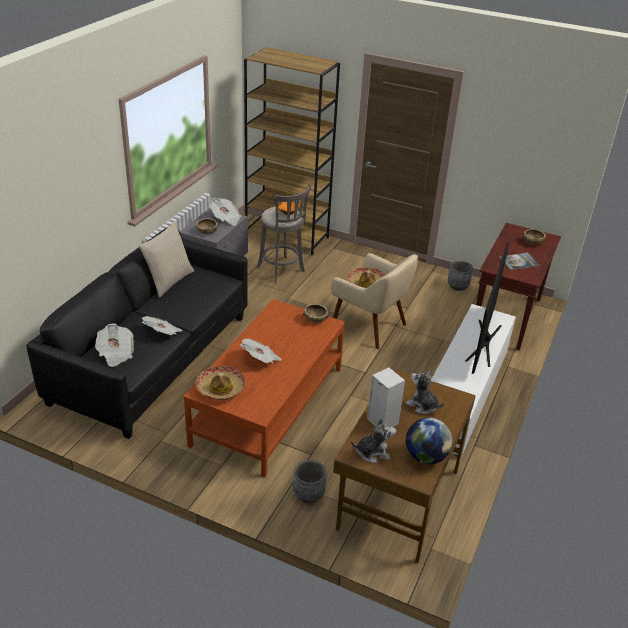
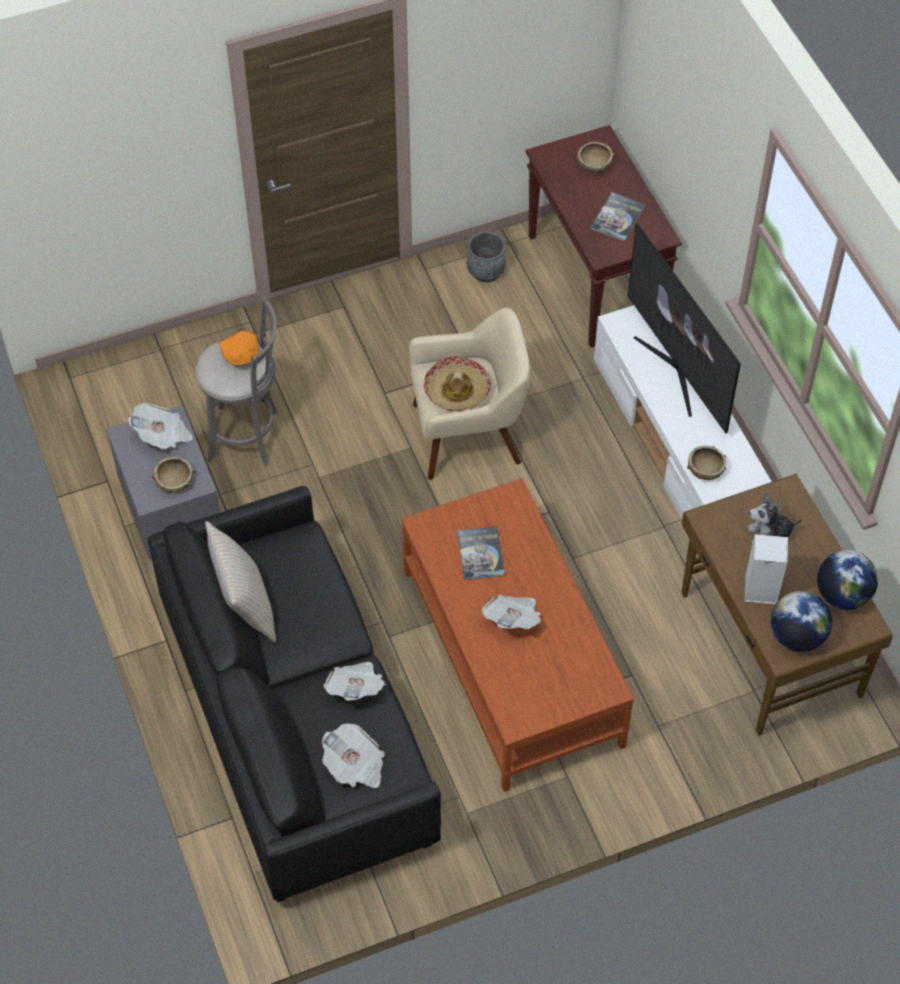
camera: 45 degrees left, 20 degrees up
(220, 388) = (528, 697): hat -> none
(285, 330) = (480, 554): none -> book
(287, 237) = (169, 365): brown bookcase -> none
(308, 494) = (688, 723): grey planter -> none
(315, 319) = (488, 505): brown bowl -> brown bowl (705, 470)
(372, 452) = (797, 636): plush toy -> globe

